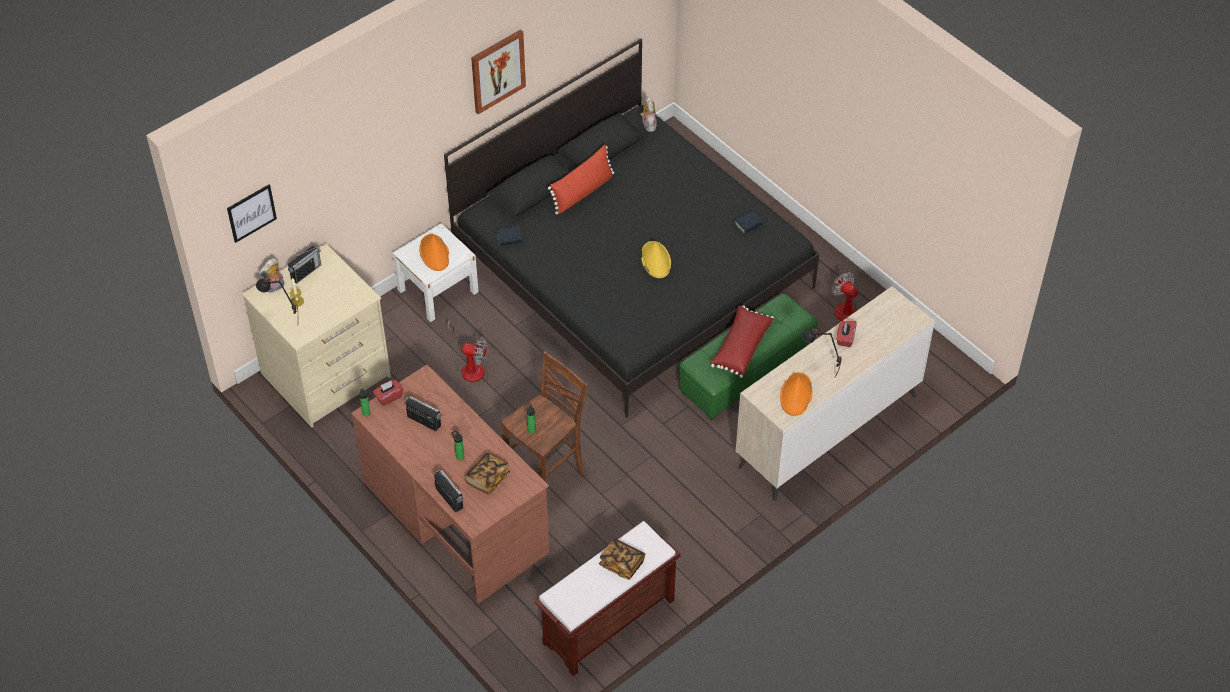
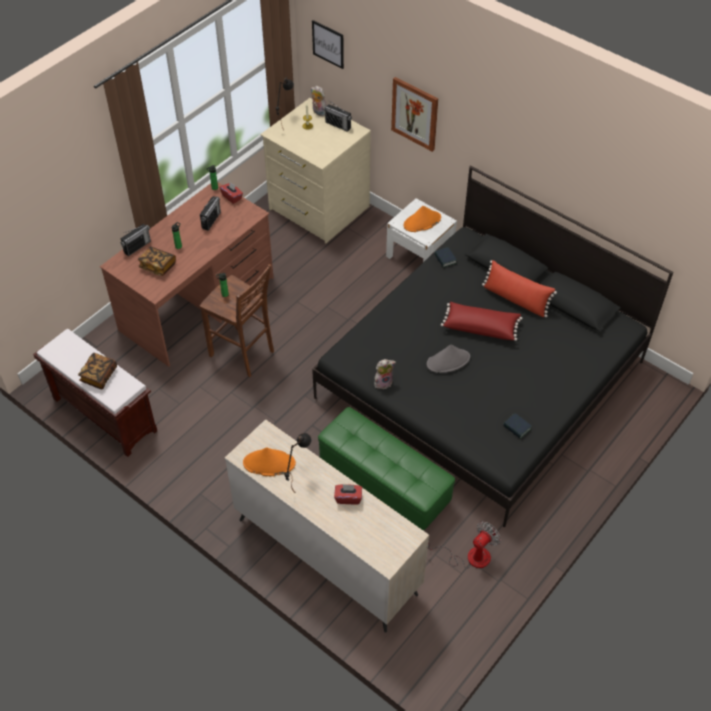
camera: 80 degrees right, 0 degrees up
(469, 366) = (346, 287): fan -> none
(497, 71) = (536, 148): picture -> picture (415, 113)
(648, 125) = (618, 334): plush toy -> plush toy (383, 382)
(655, 260) = (448, 361): yellow hat -> grey hat
(740, 347) = (376, 450): red pillow -> red pillow (480, 326)

